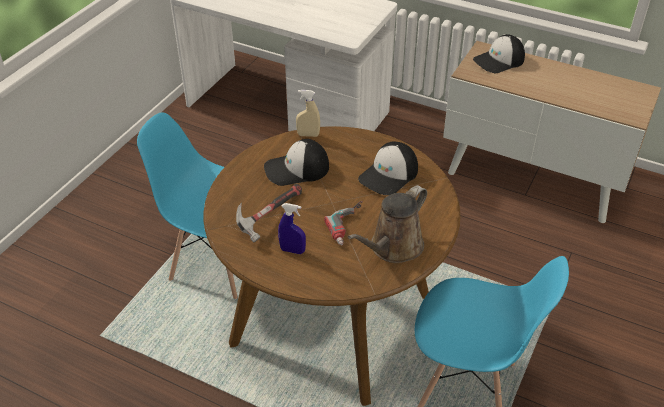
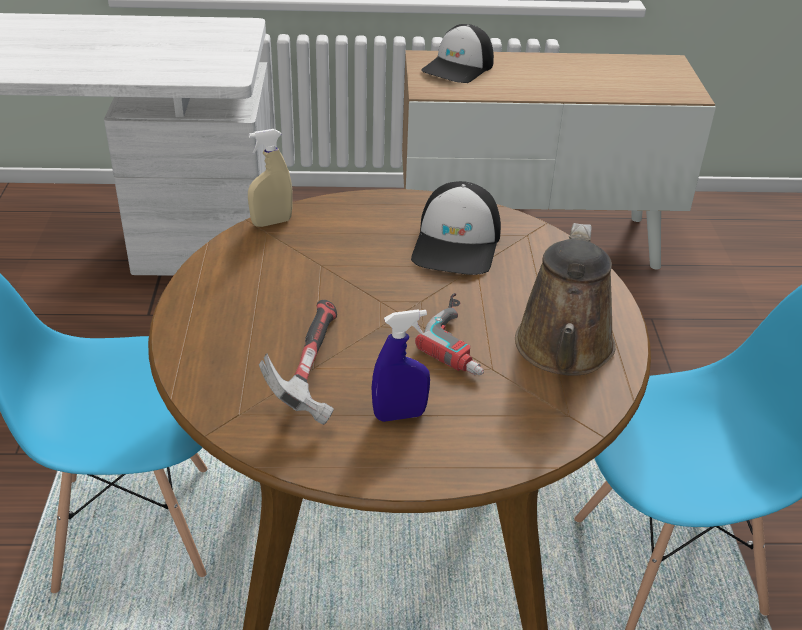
camera: 30 degrees left, 5 degrees down
(296, 169) = (295, 280): cap -> none

